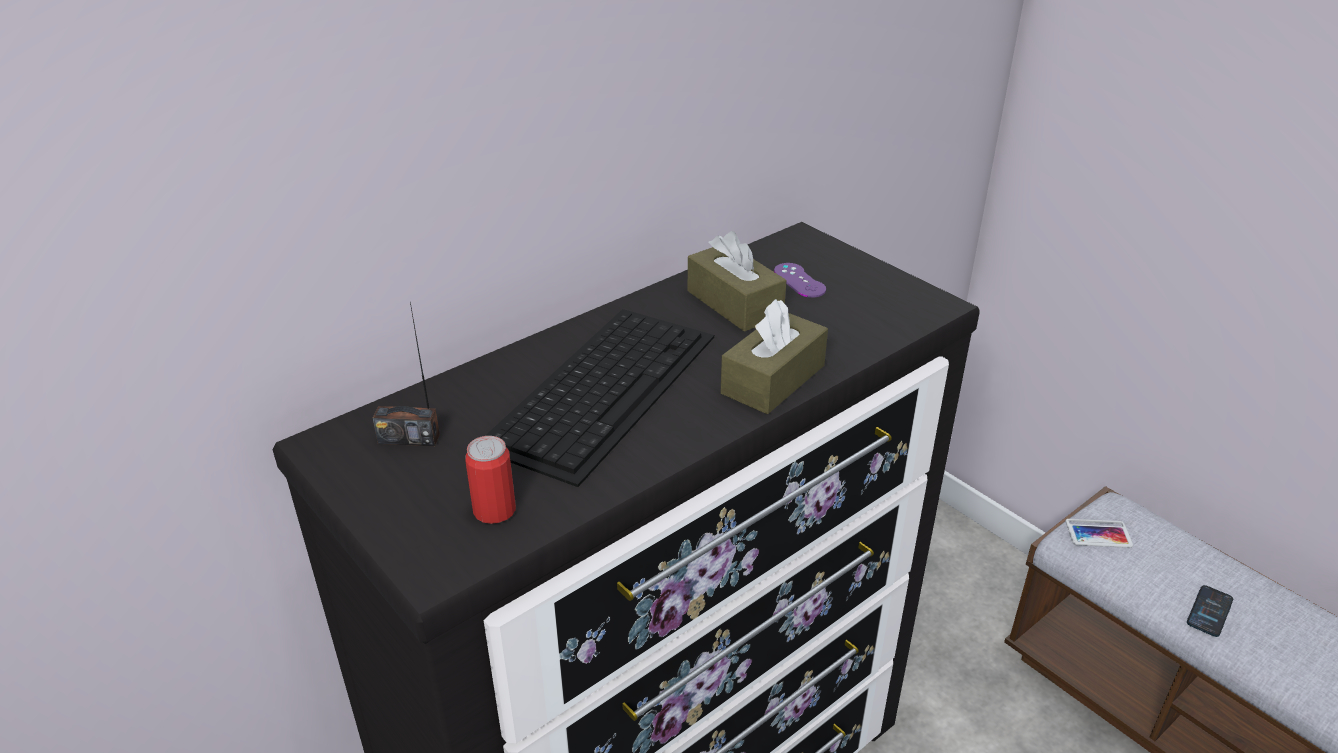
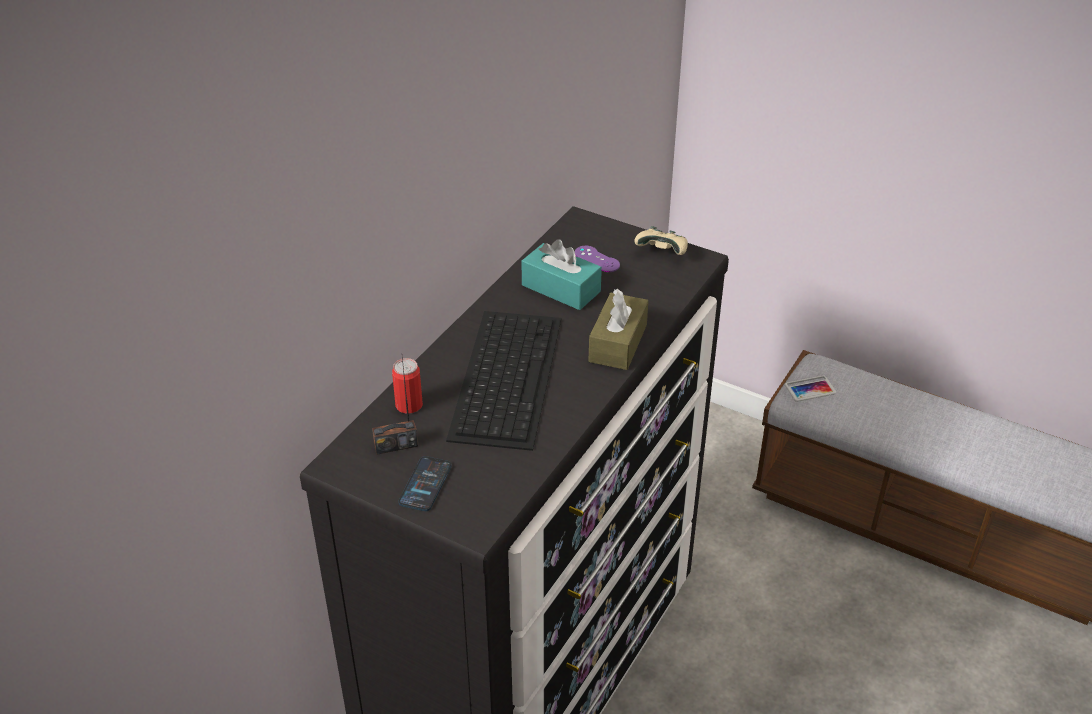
camera: 20 degrees left, 5 degrees up
(494, 510) = (488, 479): can -> can (409, 405)
(734, 303) = (561, 288): brown tissue box -> turquoise tissue box
(890, 288) = (662, 252): none -> beige game controller
(1209, 611) = (898, 428): phone -> phone (425, 484)

